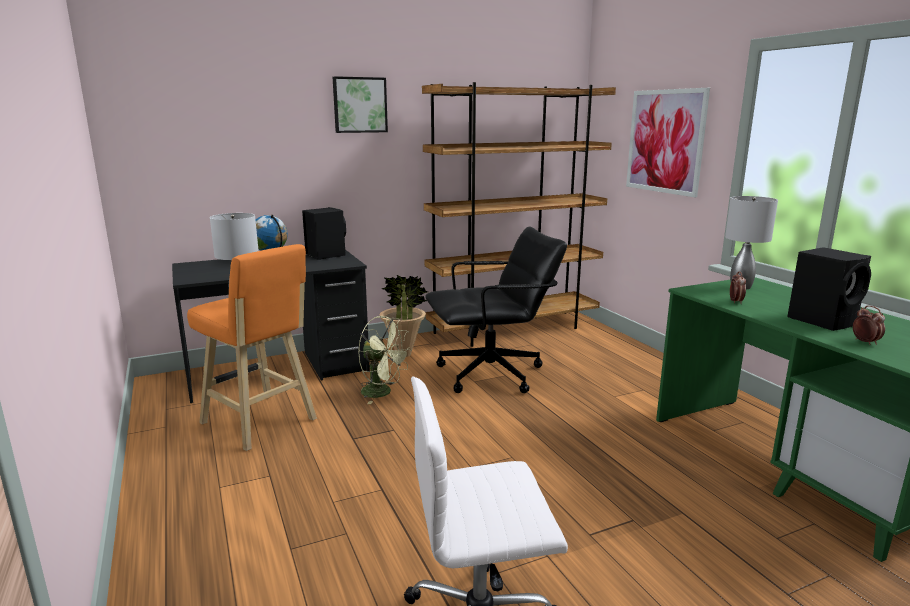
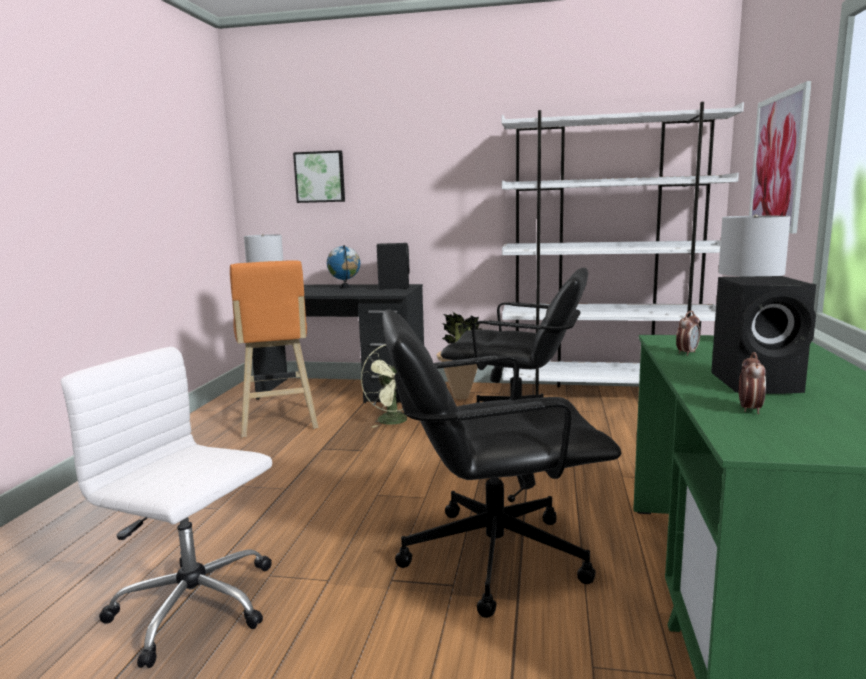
camera: 35 degrees right, 5 degrees down
(359, 105) = (444, 145): picture -> picture (320, 177)
(514, 329) = (606, 395): brown bookcase -> white bookcase
(624, 487) = (491, 556): none -> black office chair

